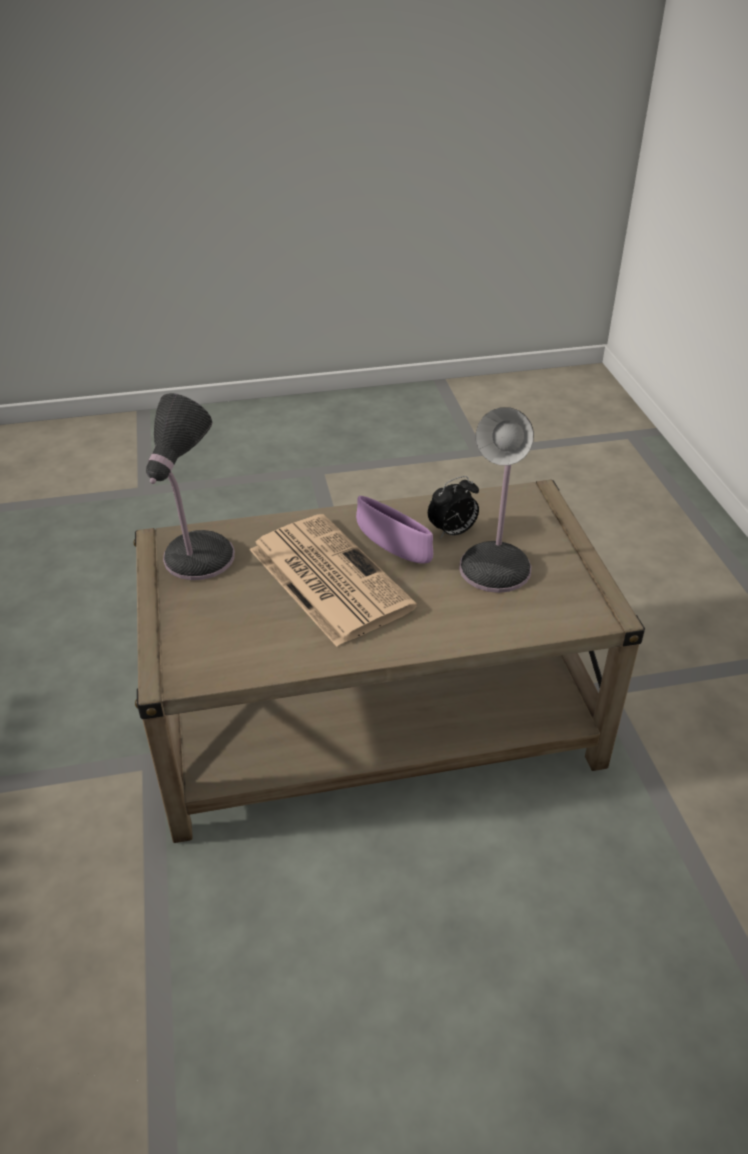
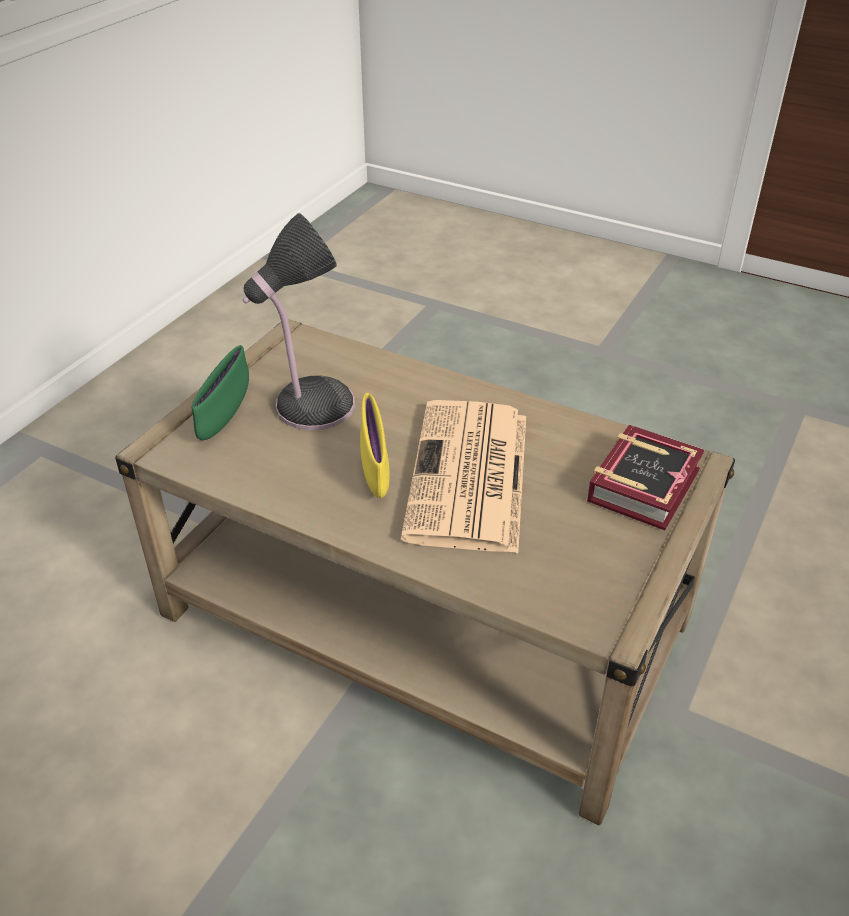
camera: 140 degrees left, 0 degrees up
(195, 639) = (648, 484): none -> book
(196, 560) = (589, 572): table lamp -> none
(393, 550) = (375, 469): purple bowl -> yellow bowl
(452, 532) = (297, 455): alarm clock -> none
(536, 530) = (225, 416): none -> green bowl

